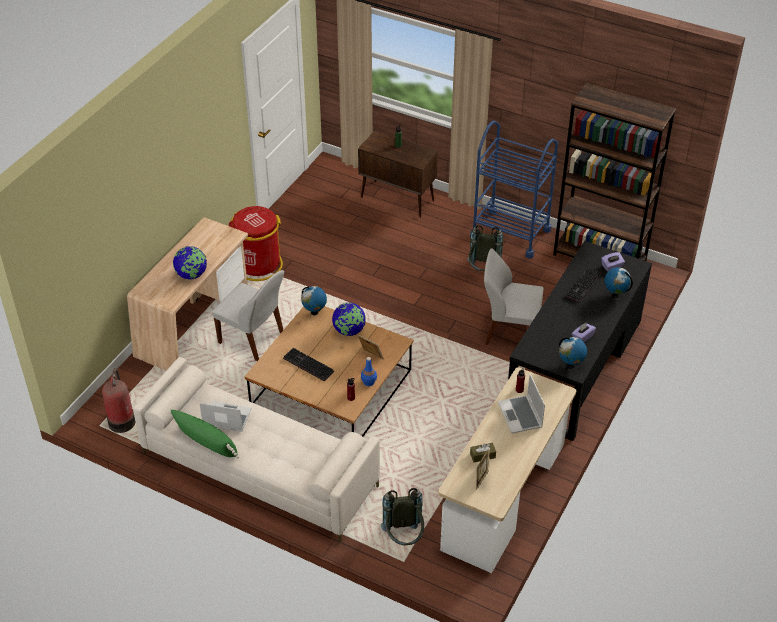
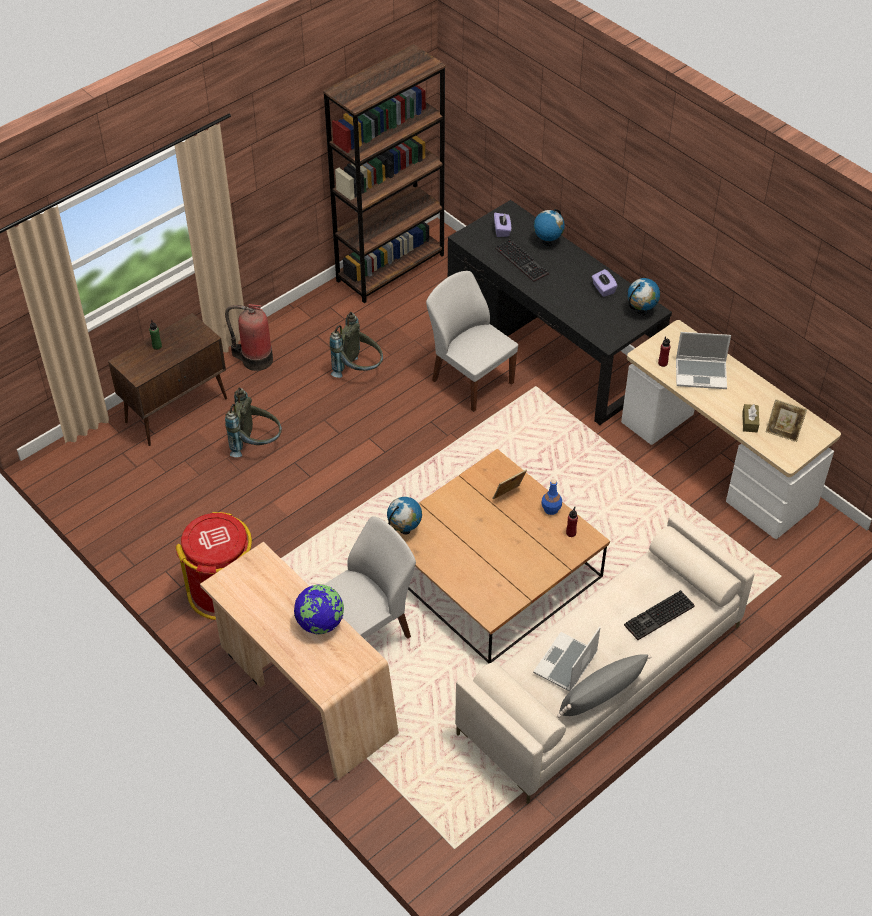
camera: 70 degrees left, 5 degrees up
(122, 421) = (456, 818): fire extinguisher -> fire extinguisher (255, 359)
(206, 443) = (600, 695): green pillow -> grey pillow
(307, 365) = (498, 562): keyboard -> keyboard (659, 617)
(349, 331) = (455, 504): globe -> none
(404, 538) = (748, 566): grey backpack -> grey backpack (256, 445)
(509, 331) = (471, 380): white chair -> white chair turned 105 degrees clockwise
(510, 233) = (306, 326): blue cart -> none

